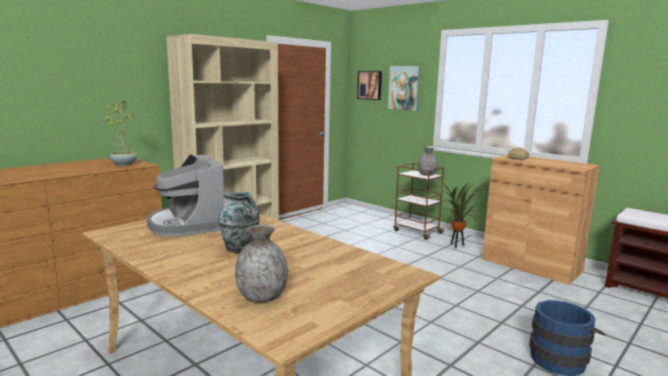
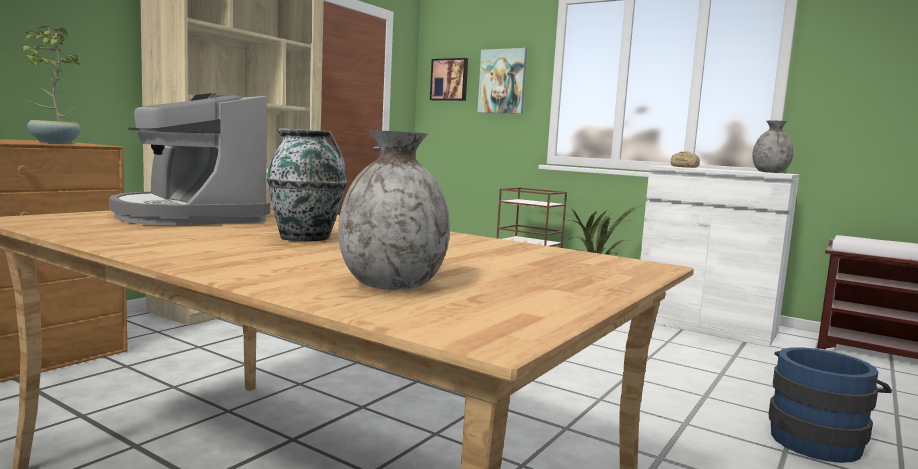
camera: 10 degrees left, 5 degrees down
(427, 175) = (543, 202): grey vase -> grey vase (770, 172)
(531, 265) = (705, 326): brown cabinet -> white cabinet

